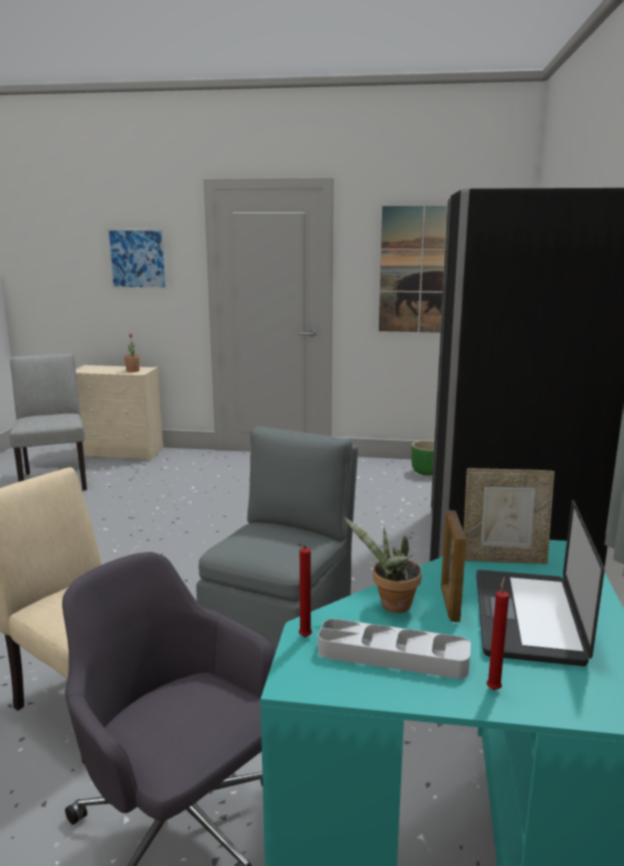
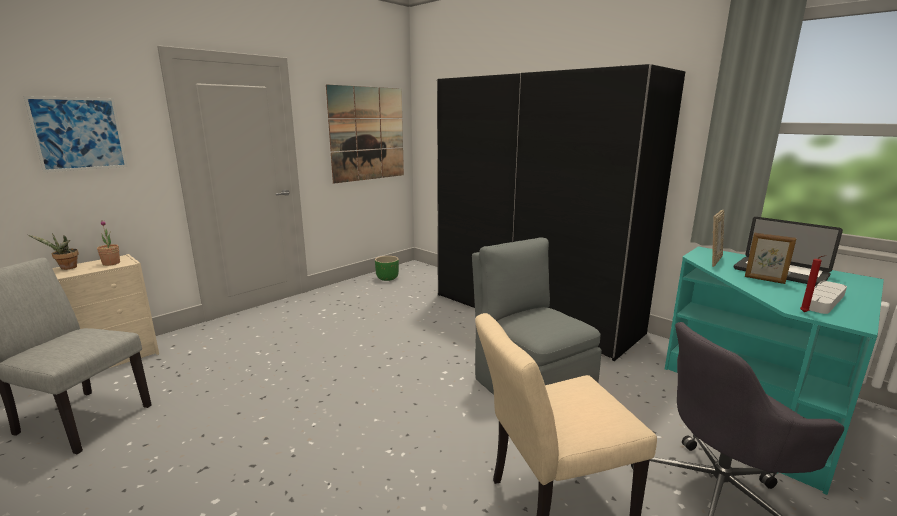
camera: 55 degrees left, 0 degrees up
(391, 605) = (765, 289): potted plant -> potted plant (66, 268)
(494, 688) = (851, 292): red candle -> none

